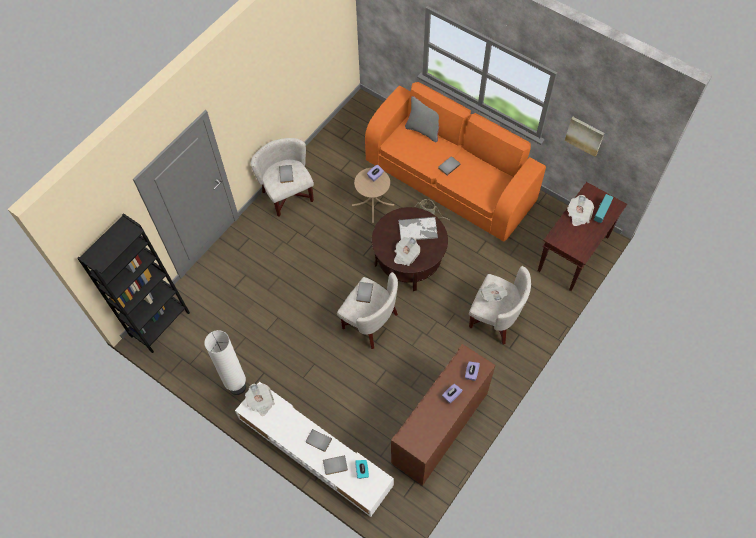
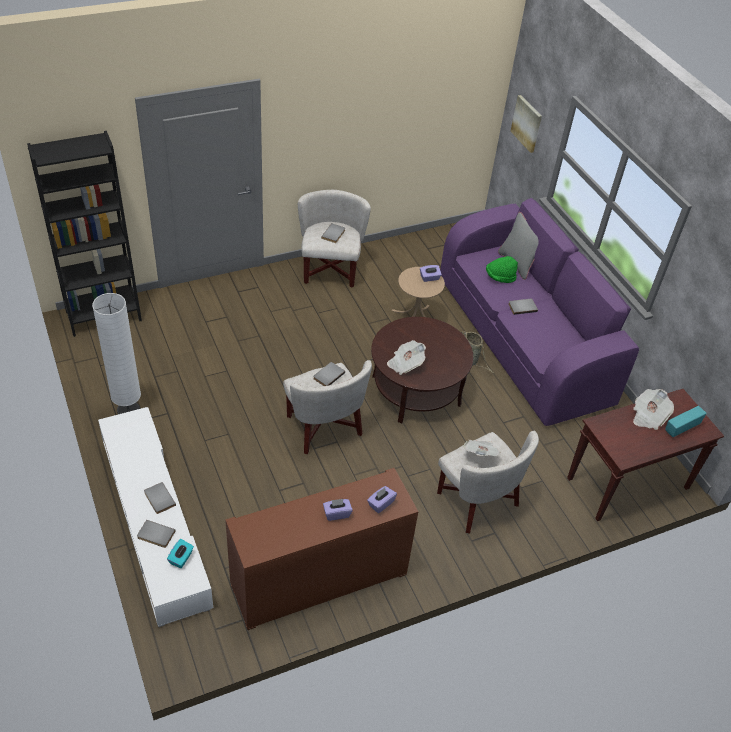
camera: 25 degrees right, 15 degrees down
(261, 402) = (131, 426): newspaper -> none
(418, 229) = (440, 347): tray -> none
(419, 149) = (500, 277): none -> green hat
(450, 181) = (523, 339): orange sofa -> purple sofa
(584, 135) = (700, 314): picture -> picture (527, 123)

